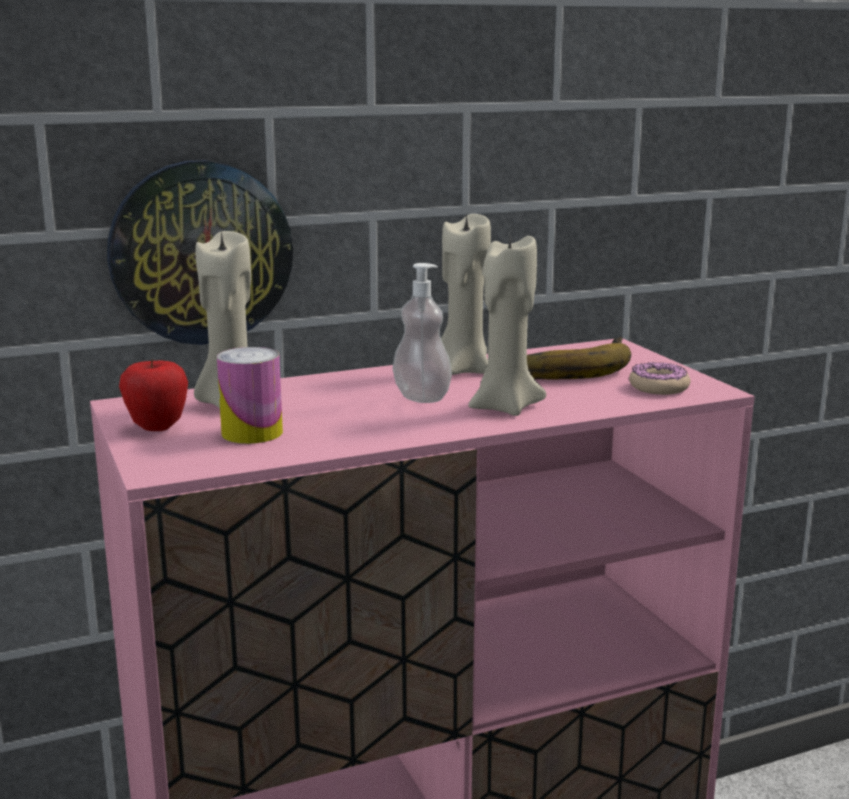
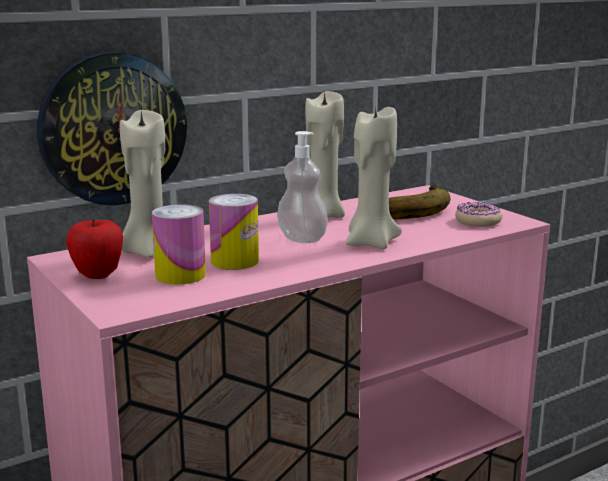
camera: 10 degrees left, 0 degrees up
(325, 420) = (234, 261): none -> can

